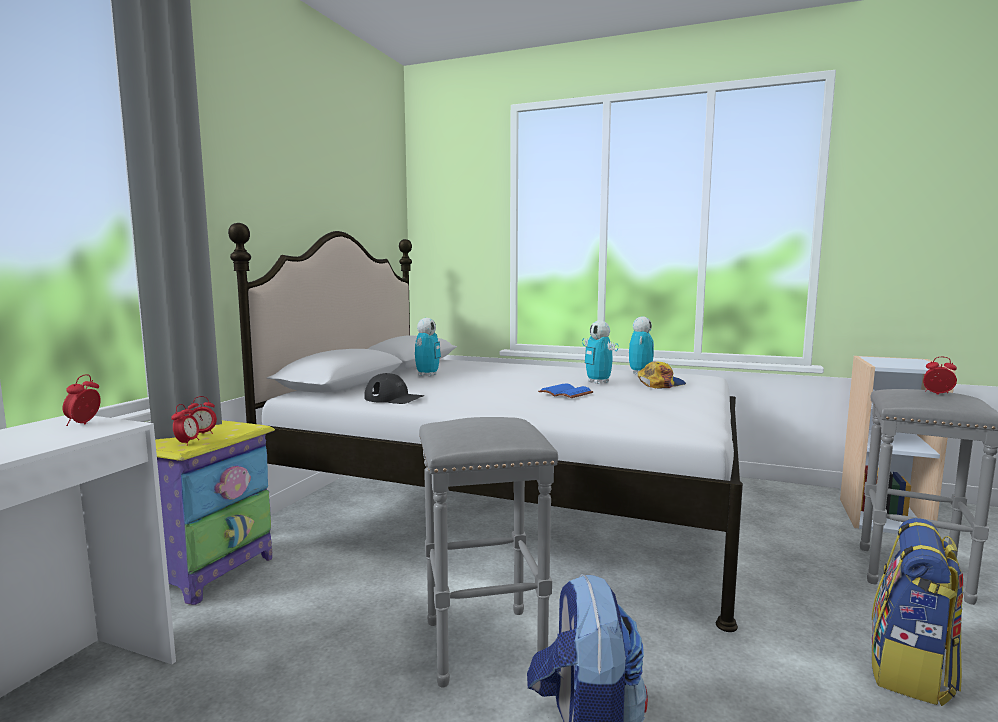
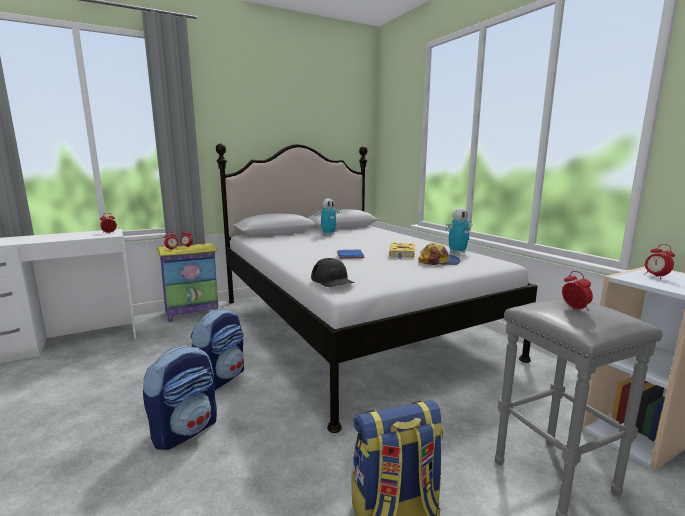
camera: 40 degrees right, 5 degrees up
(394, 398) = (270, 243): black cap -> black cap (332, 280)
(481, 643) = (221, 378): grey stool -> backpack
(598, 382) = (402, 253): toy robot -> yellow book
(890, 362) = (656, 276): none -> alarm clock

